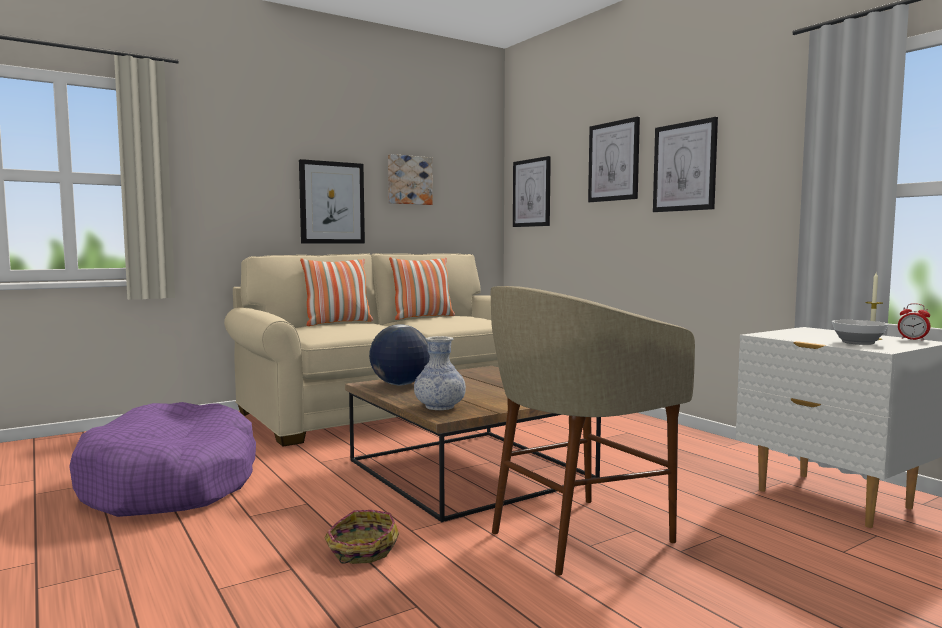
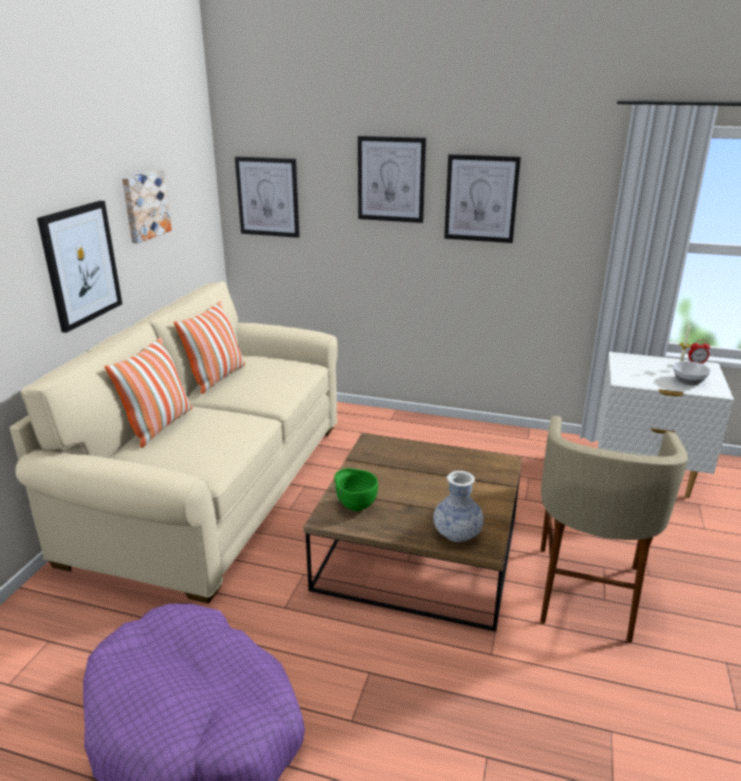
camera: 40 degrees left, 20 degrees up
(361, 551) = (498, 701): basket -> none
(400, 384) = (355, 506): globe -> green bowl

